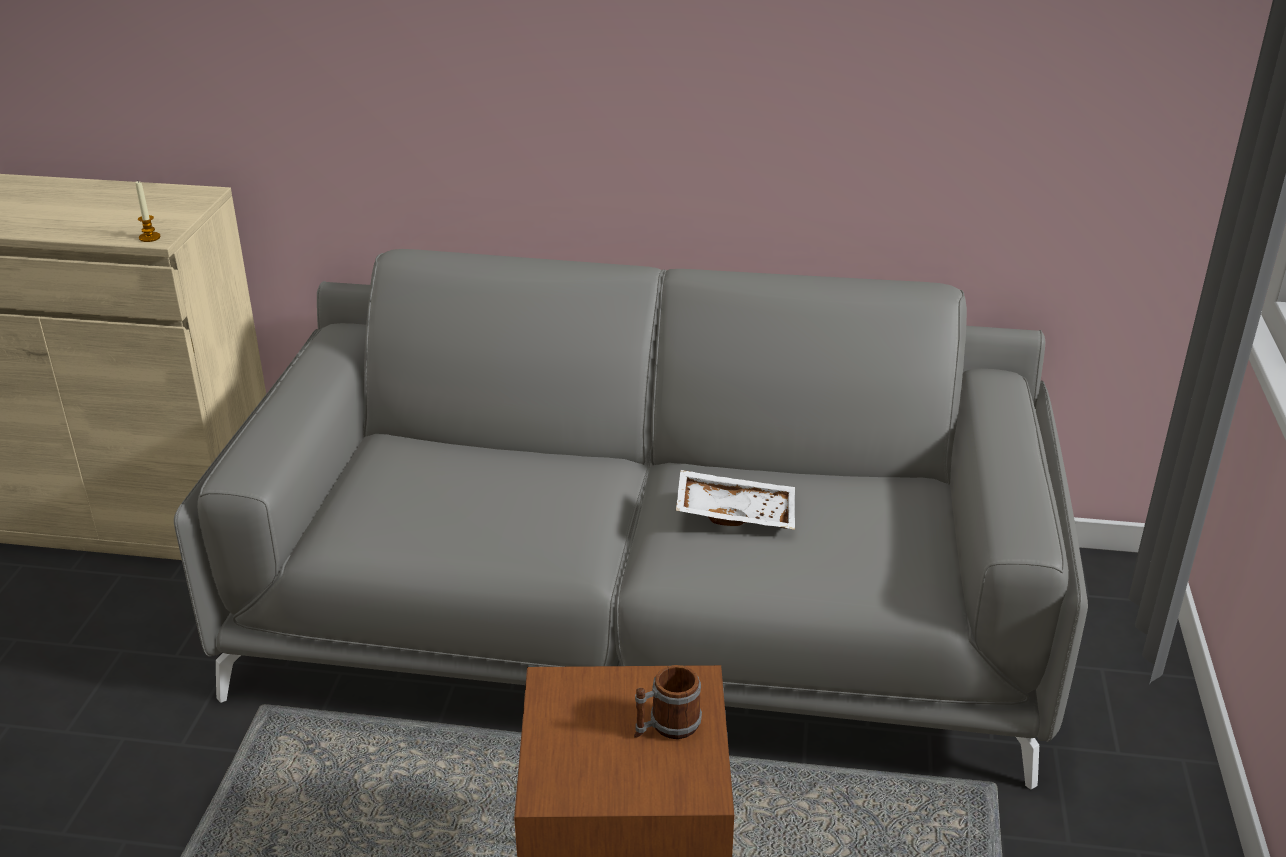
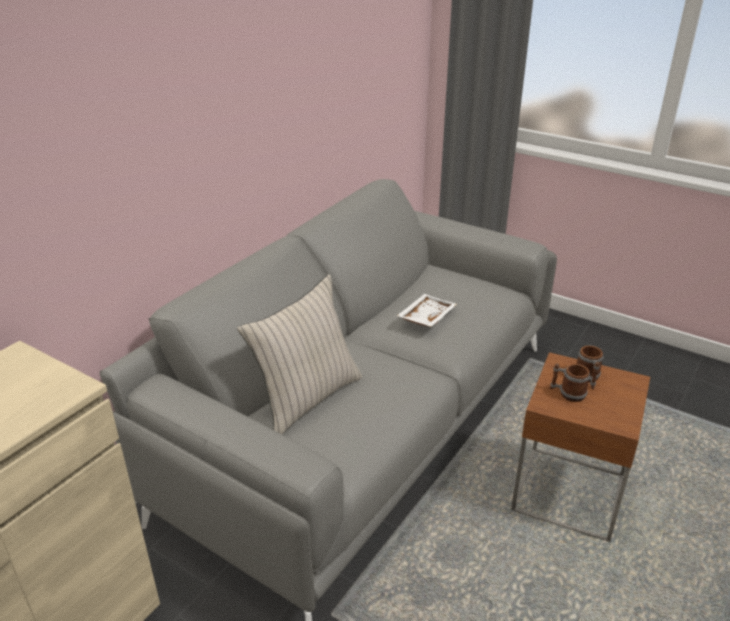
camera: 65 degrees left, 0 degrees up
(149, 237) = (73, 390): candle -> none
(448, 464) = (306, 398): none -> beige pillow
(603, 707) = (567, 393): none -> mug

